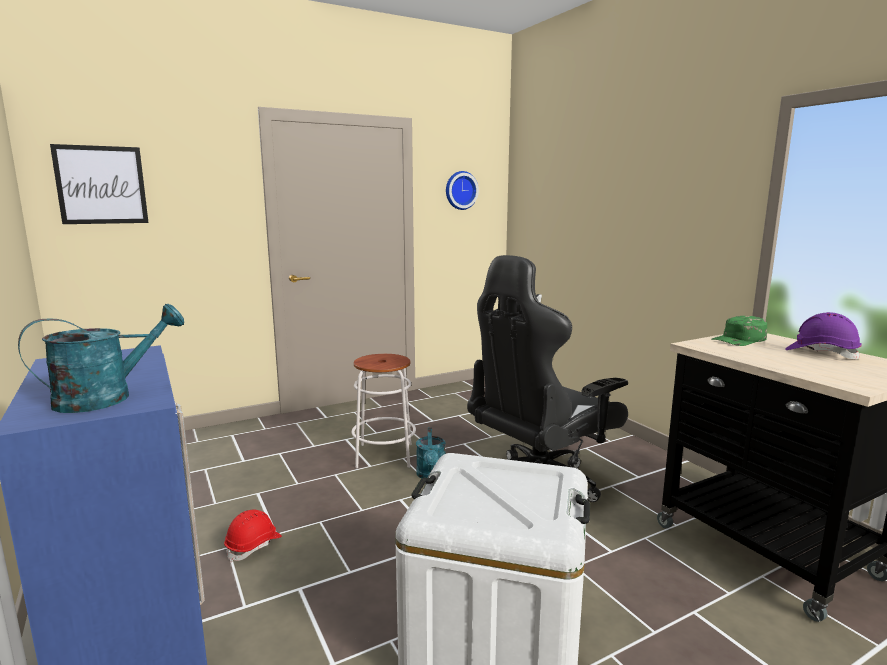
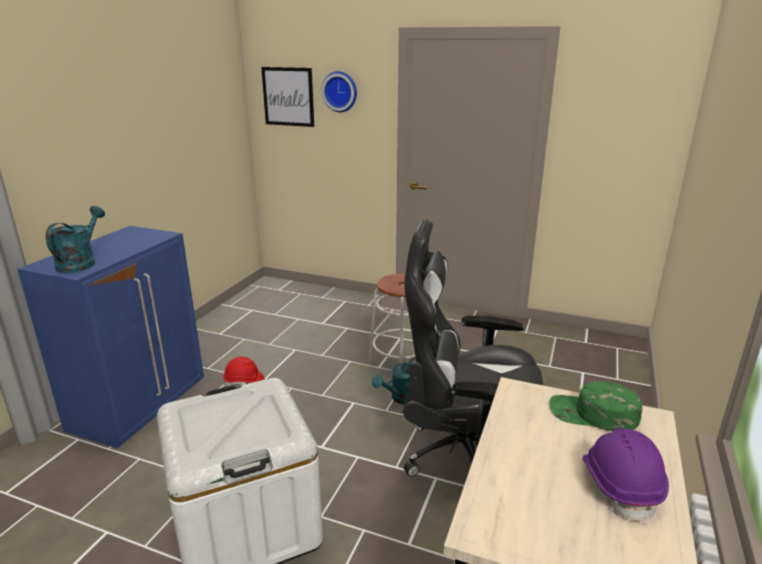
camera: 50 degrees right, 10 degrees up
(107, 397) = (80, 263): turquoise watering can -> turquoise watering can turned 90 degrees counterclockwise
(460, 190) = (617, 112): wall clock -> wall clock (340, 91)

